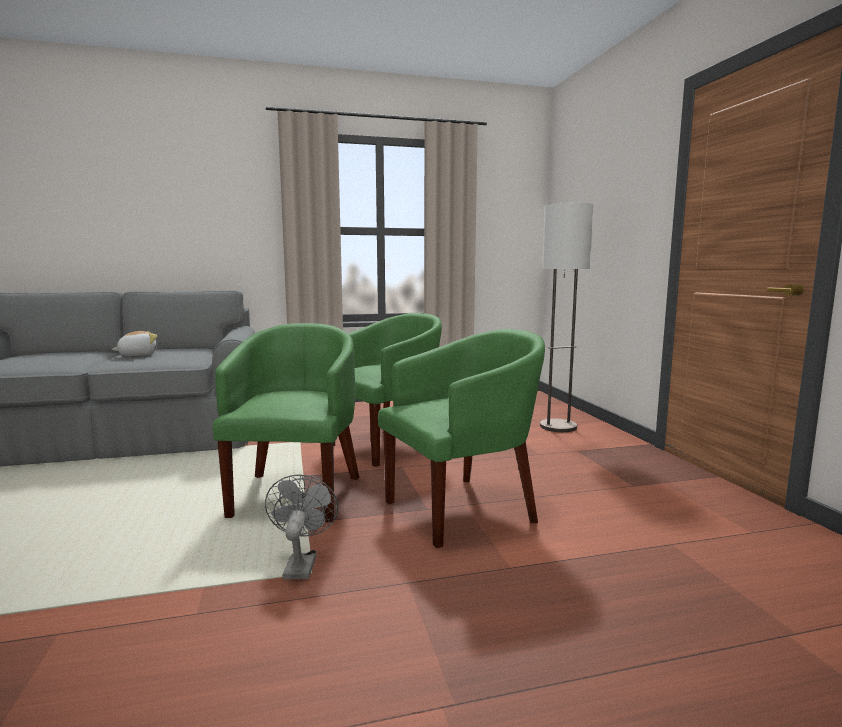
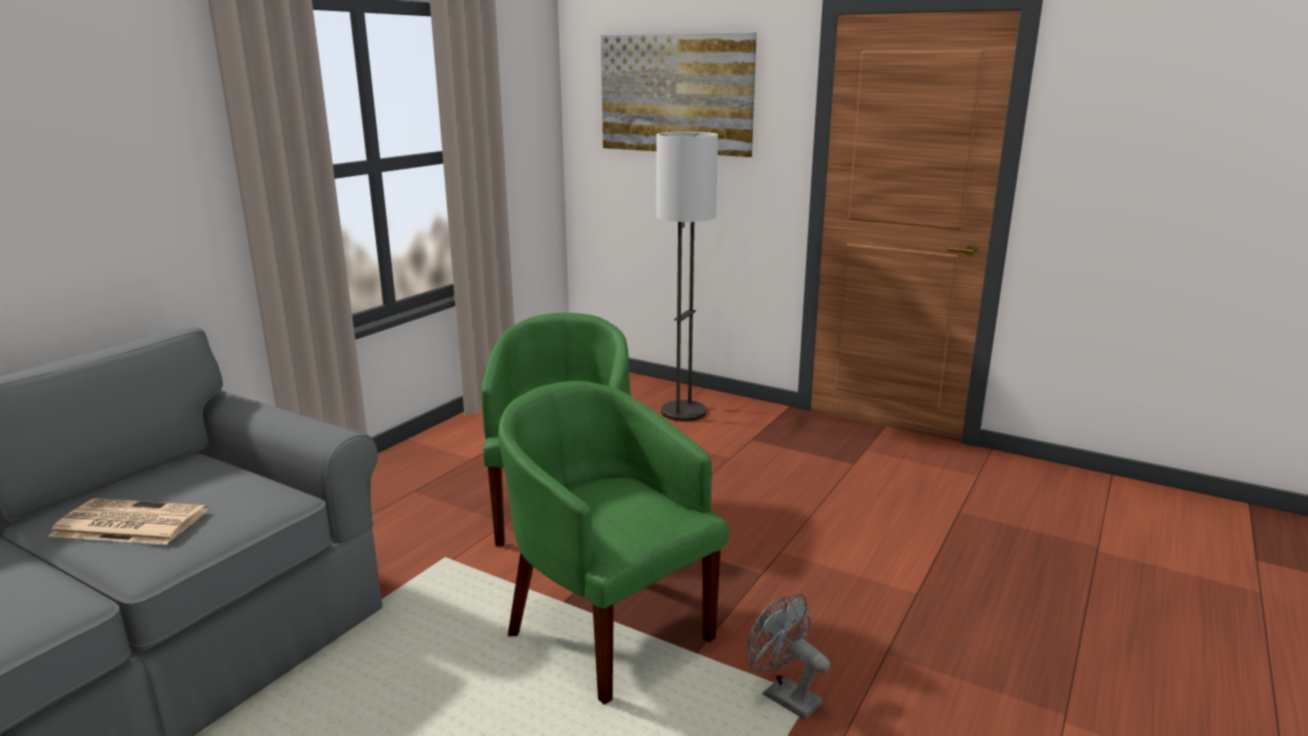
camera: 45 degrees left, 10 degrees up
(137, 355) = (127, 523): plush toy -> newspaper
(463, 509) = (788, 556): green armchair -> none
(598, 186) = (675, 94): none -> picture

